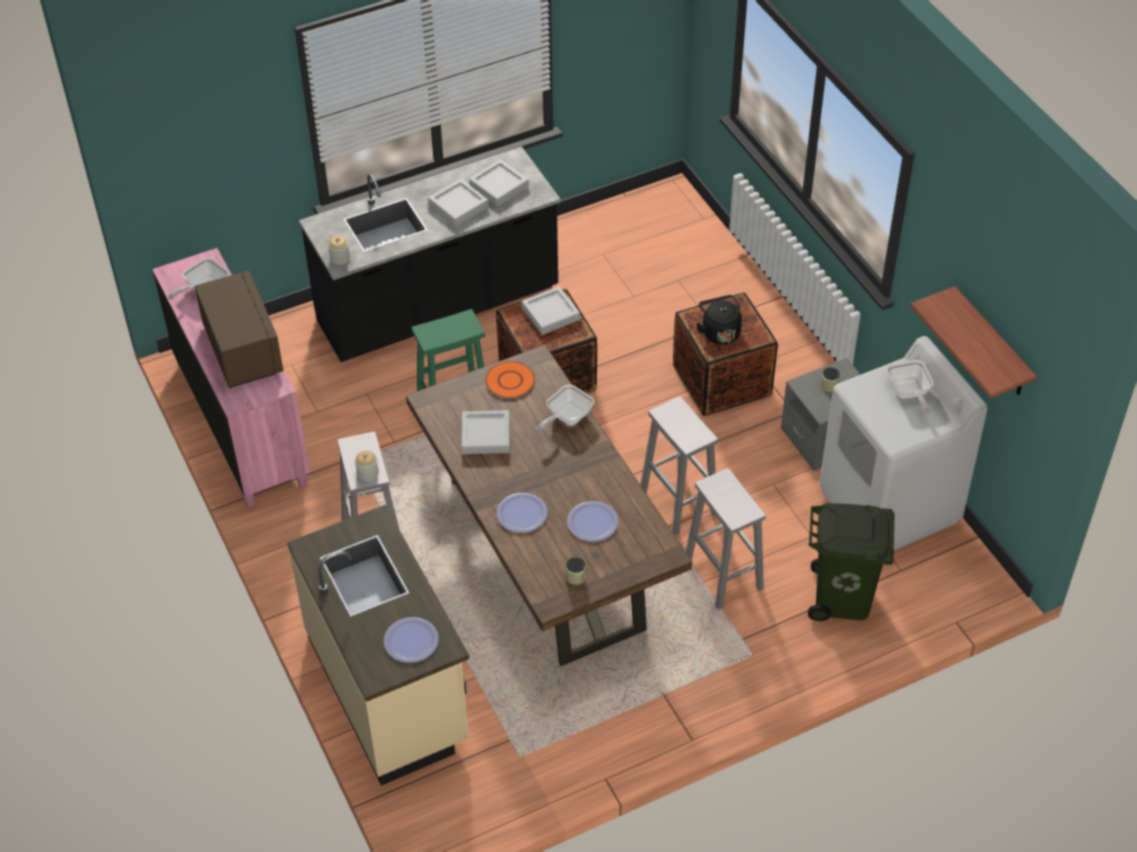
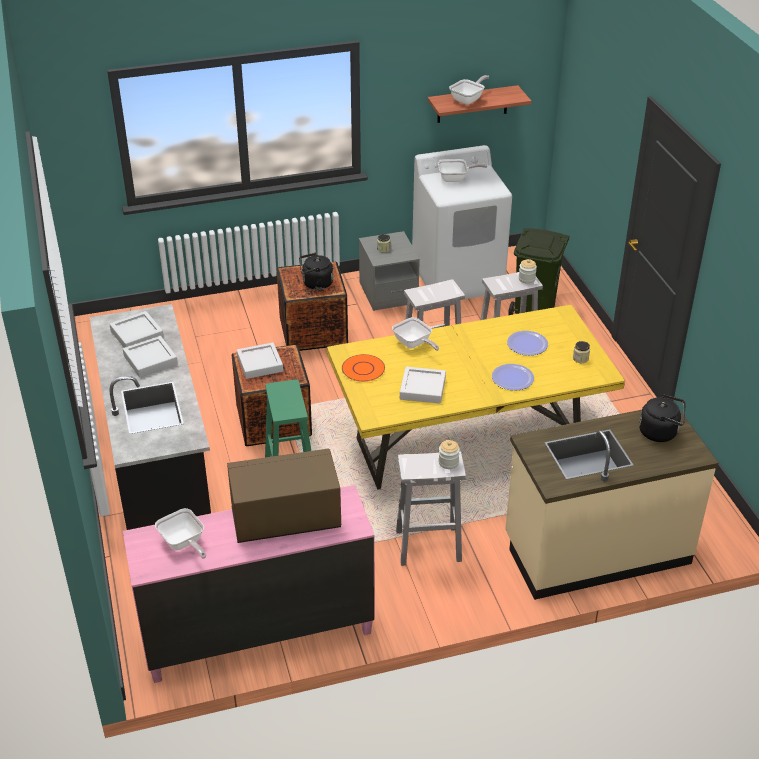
camera: 80 degrees left, 10 degrees down
(340, 258) = (185, 439): jar -> jar (526, 279)
(411, 641) = (660, 432): plate -> black kettle
(544, 553) = (467, 444): brown dining table -> yellow dining table
(964, 327) = (469, 99): none -> frying pan

